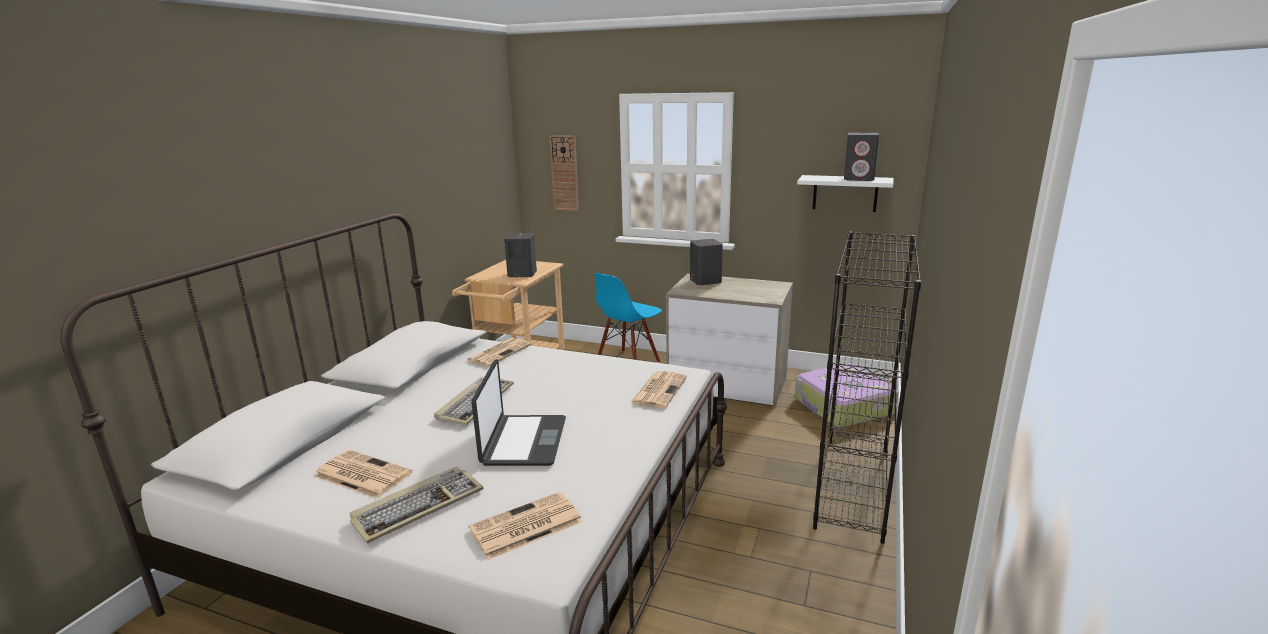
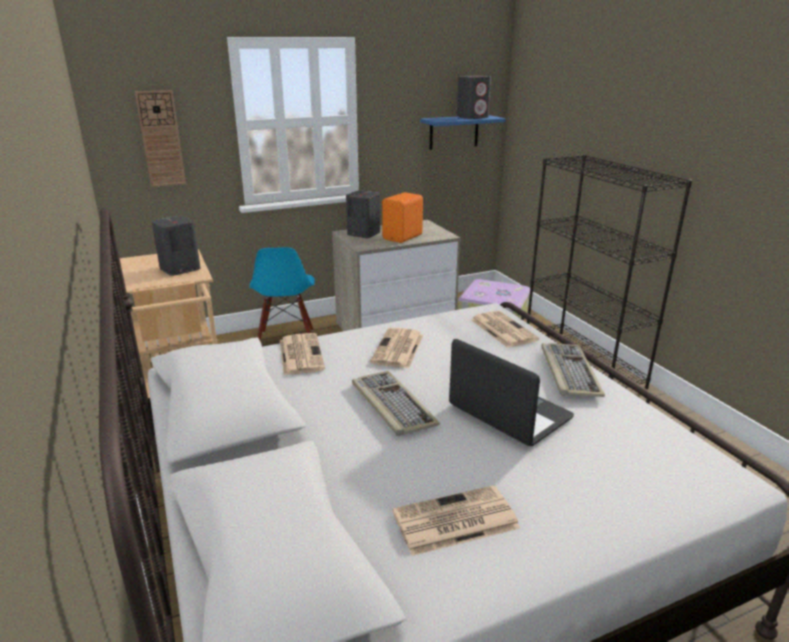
camera: 45 degrees left, 5 degrees up
(418, 506) = (564, 508): keyboard -> keyboard (568, 372)
(525, 526) = (660, 467): newspaper -> newspaper (398, 349)
(731, 292) = (403, 237): none -> orange speaker
(845, 193) = (454, 132): white shelf -> blue shelf

